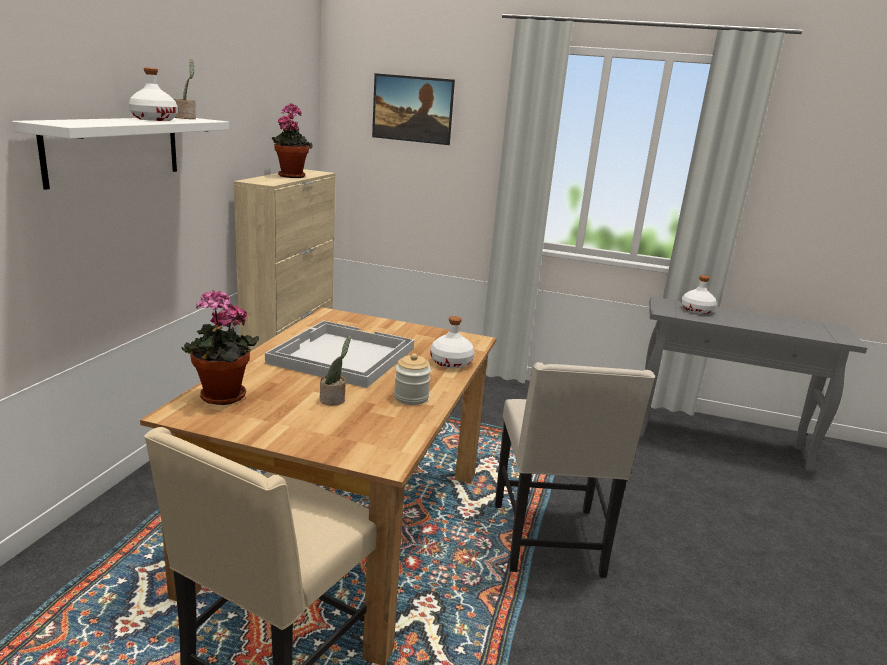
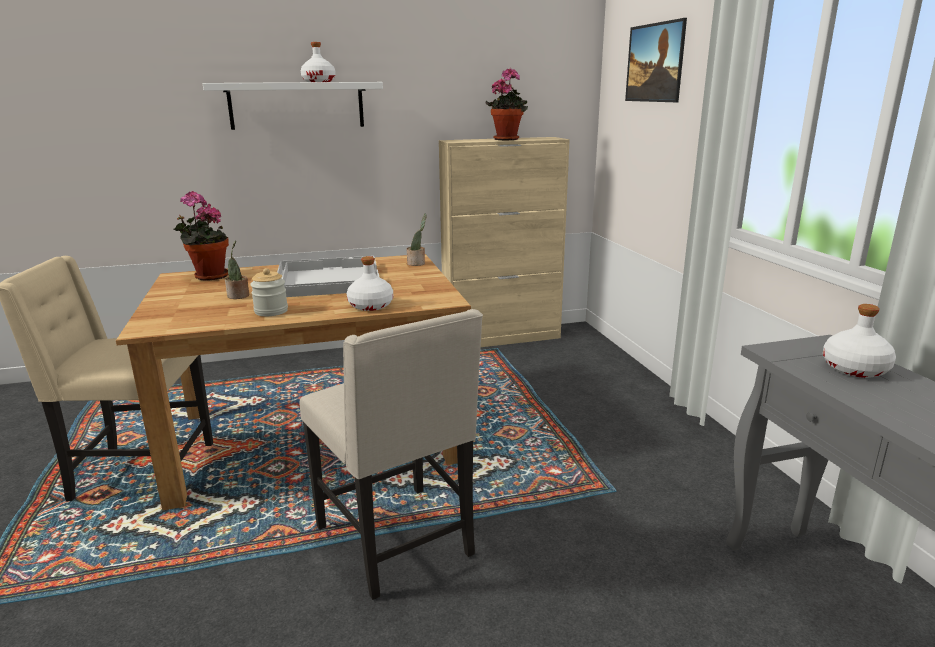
camera: 60 degrees right, 0 degrees up
(186, 118) = (360, 81): potted plant -> potted plant (417, 263)
(550, 541) = (398, 542): beige chair -> beige chair turned 90 degrees counterclockwise

